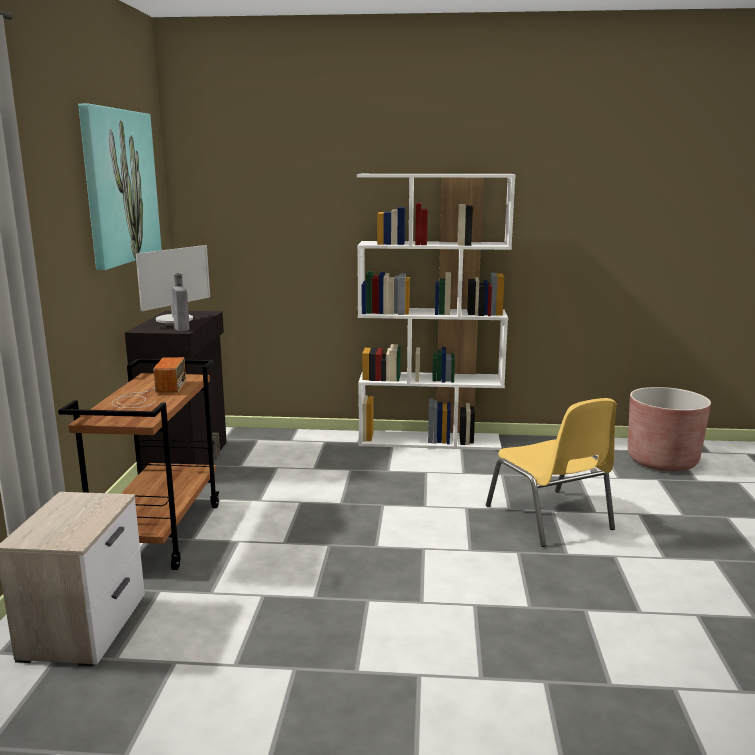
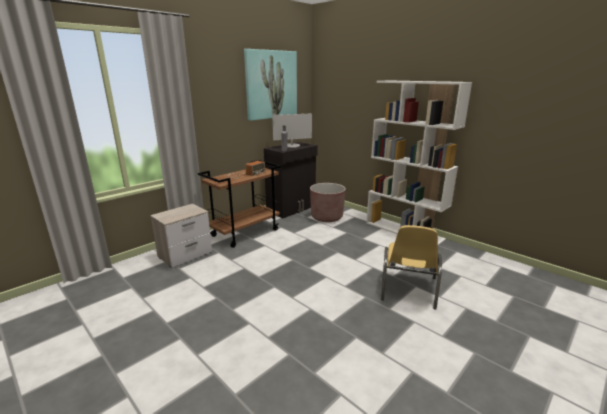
camera: 40 degrees right, 5 degrees up
(662, 461) = (535, 287): brown planter -> brown planter (326, 217)

